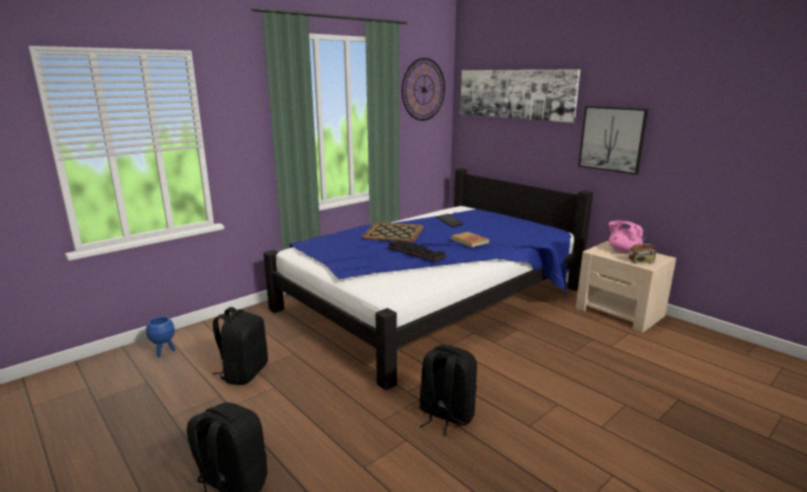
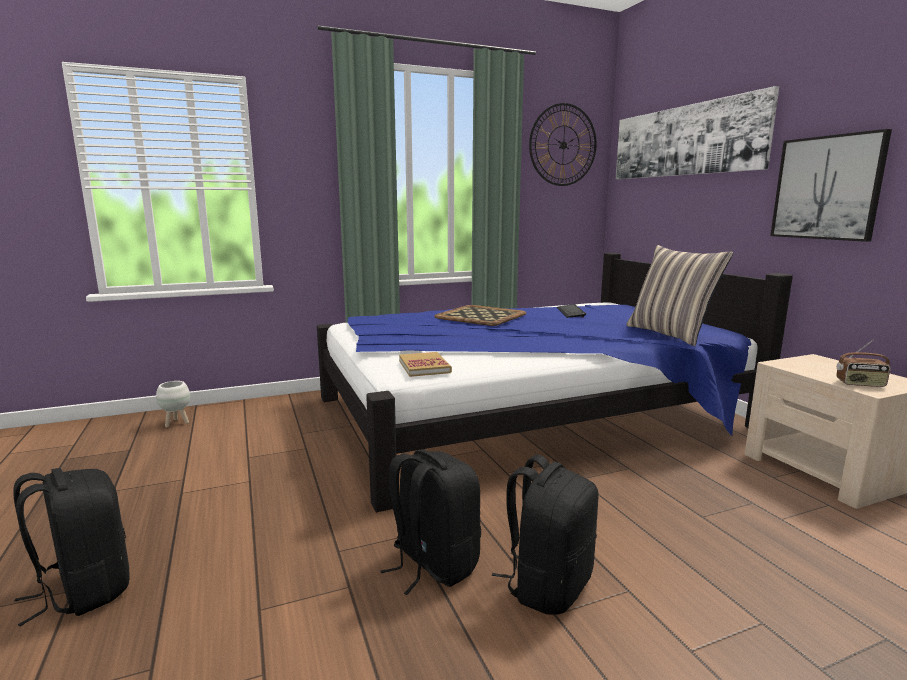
camera: 20 degrees right, 5 degrees down
(164, 352) = (177, 423): blue planter -> white planter
(244, 373) = (232, 458): black backpack -> black backpack (547, 585)
(417, 252) = (487, 335): keyboard -> none
(469, 241) = (574, 331): book -> book (424, 366)
(527, 236) = (670, 334): none -> pillow
(623, 251) = (834, 368): pink teapot -> none

